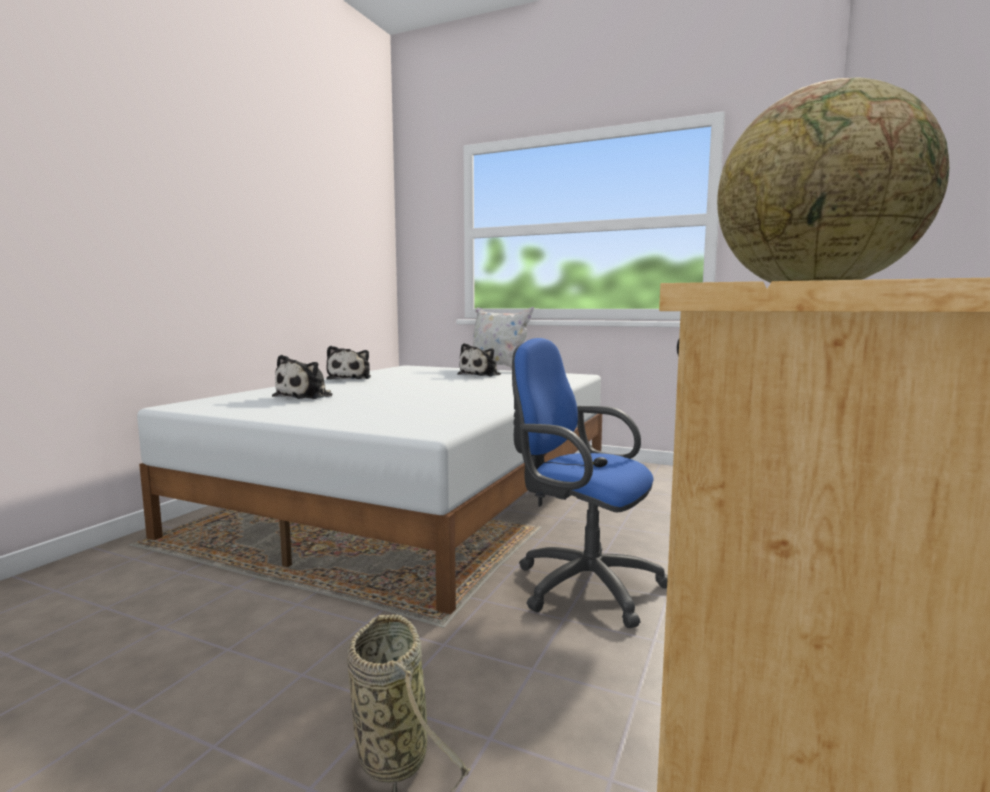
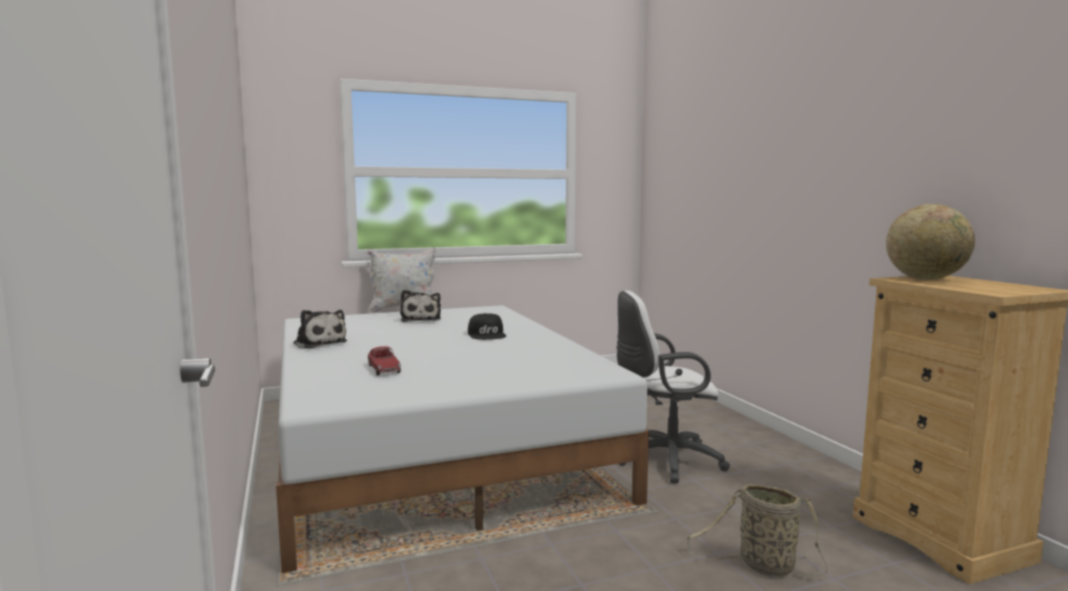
camera: 45 degrees left, 0 degrees up
(306, 396) = (384, 369): plush toy -> toy car
(477, 390) = (487, 335): none -> black cap
(581, 584) = (664, 461): blue office chair -> white office chair

